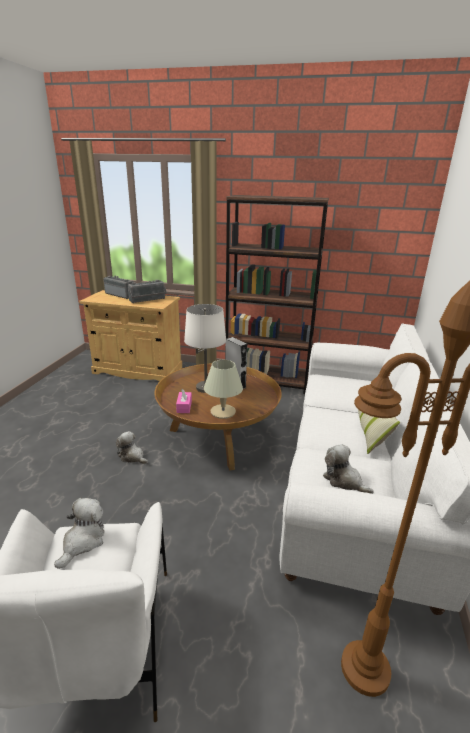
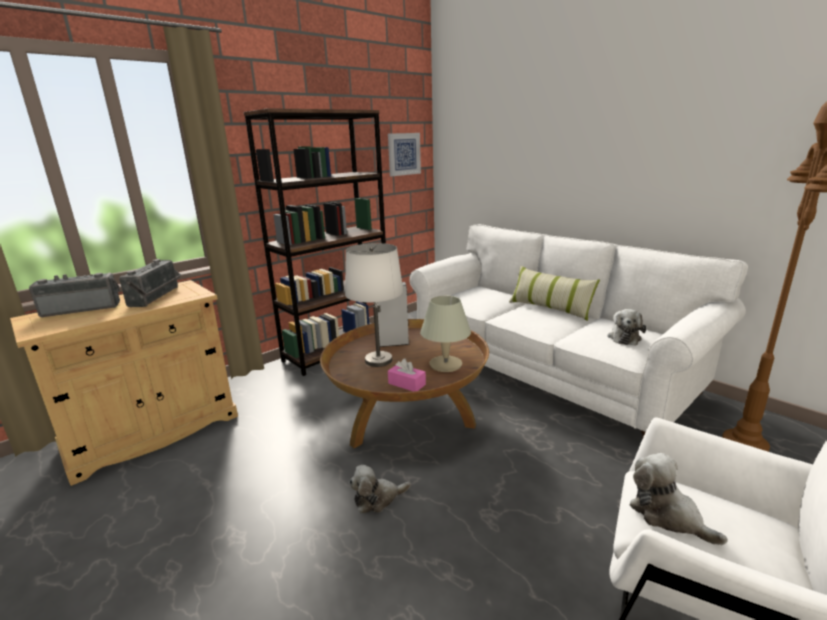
camera: 55 degrees left, 5 degrees down
(344, 480) = (624, 337): plush toy -> plush toy turned 60 degrees counterclockwise
(389, 238) = (404, 154): none -> picture

